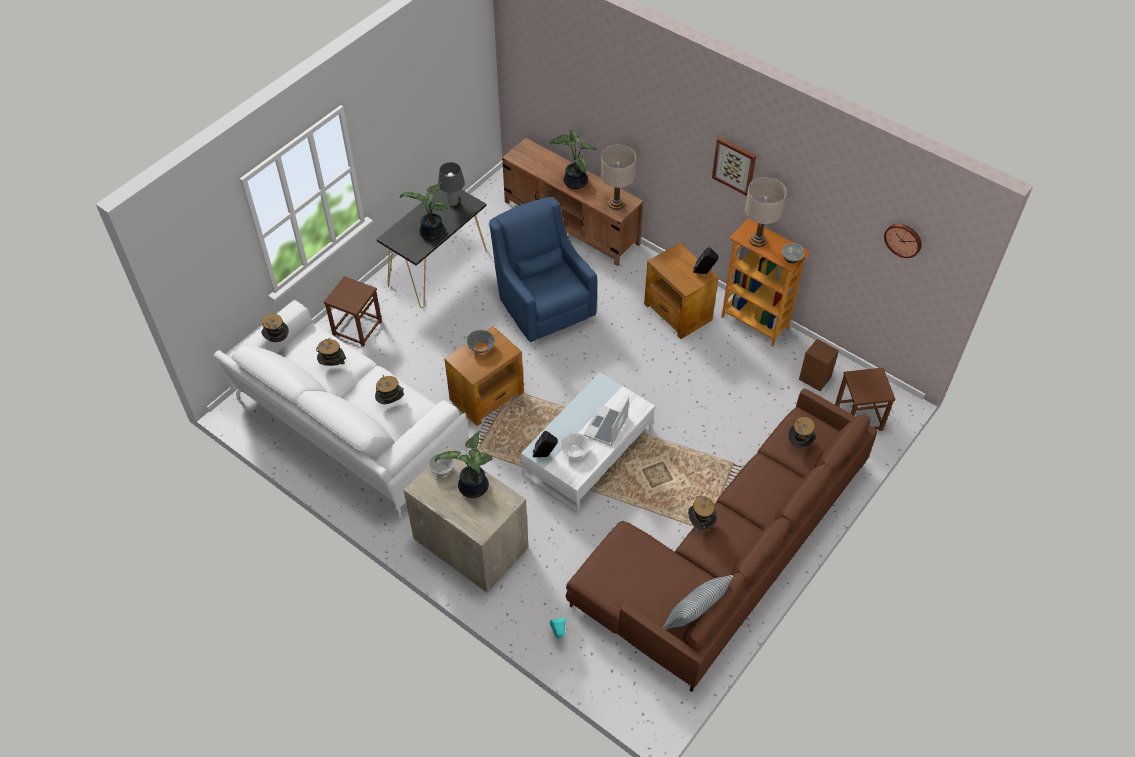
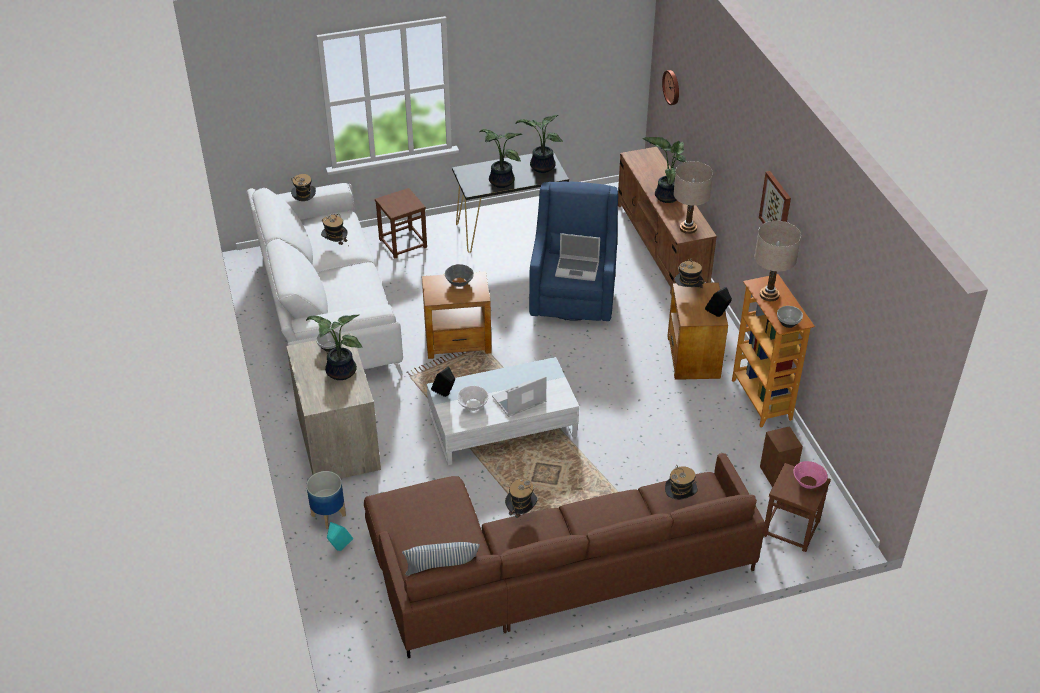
camera: 35 degrees right, 10 degrees down
(390, 402) = (353, 291): hat -> hat (688, 291)
(453, 203) = (541, 167): grey table lamp -> potted plant
(523, 613) = (328, 515): none -> planter
(557, 284) = (578, 269): none -> laptop
(872, 378) = (808, 482): none -> pink bowl
(903, 239) = (878, 327): wall clock -> wall clock (672, 87)

